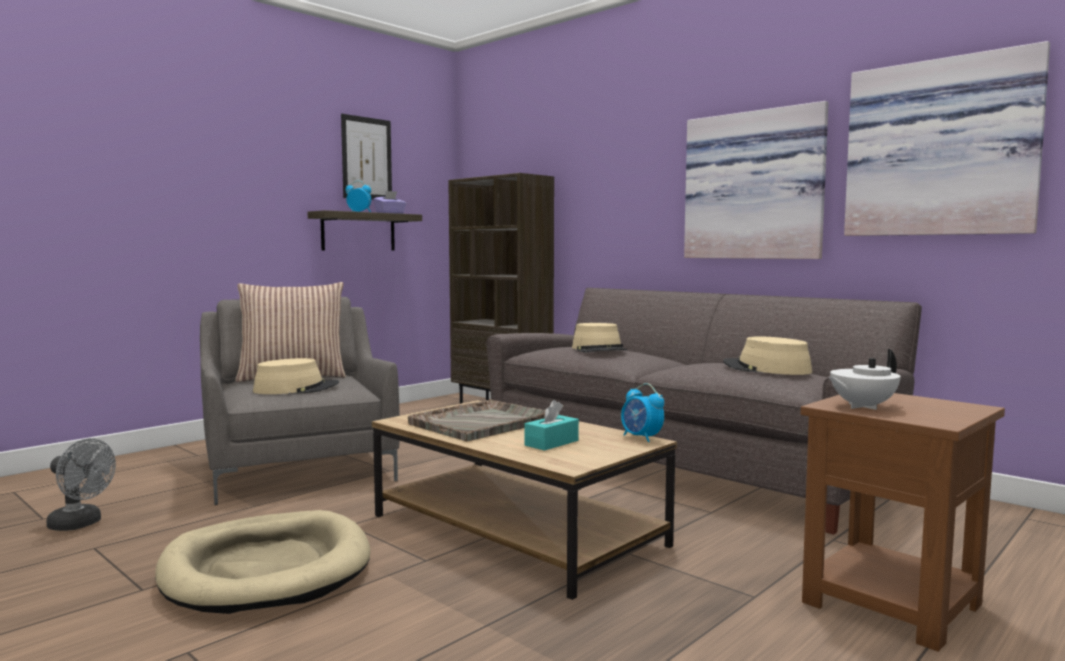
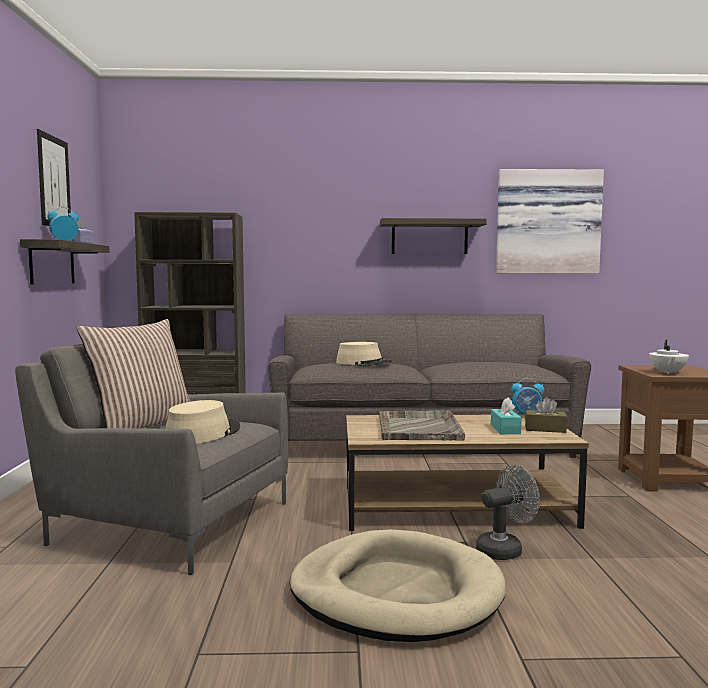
camera: 45 degrees left, 0 degrees up
(81, 524) = (103, 647): grey fan -> grey fan (505, 549)
(594, 453) = (545, 429): none -> brown tissue box
(755, 186) = (429, 237): picture -> shelf
(766, 369) = (503, 362): beige hat -> none

